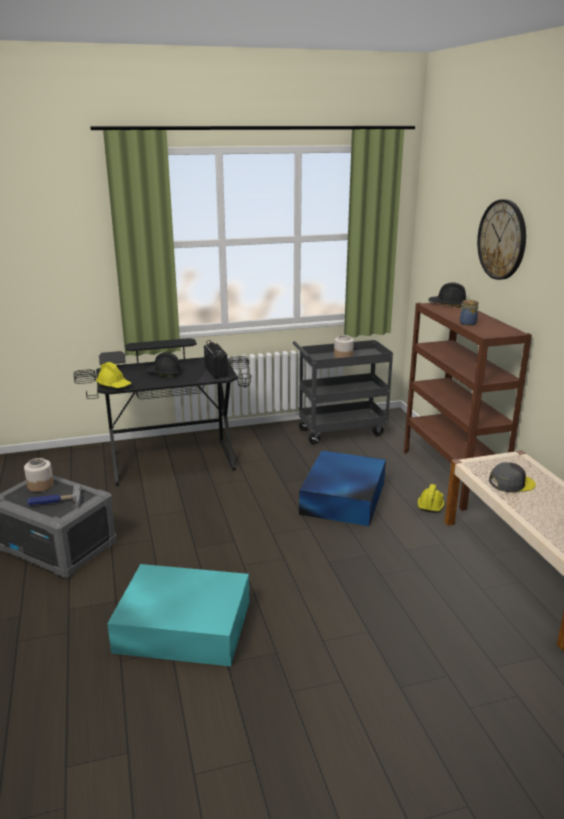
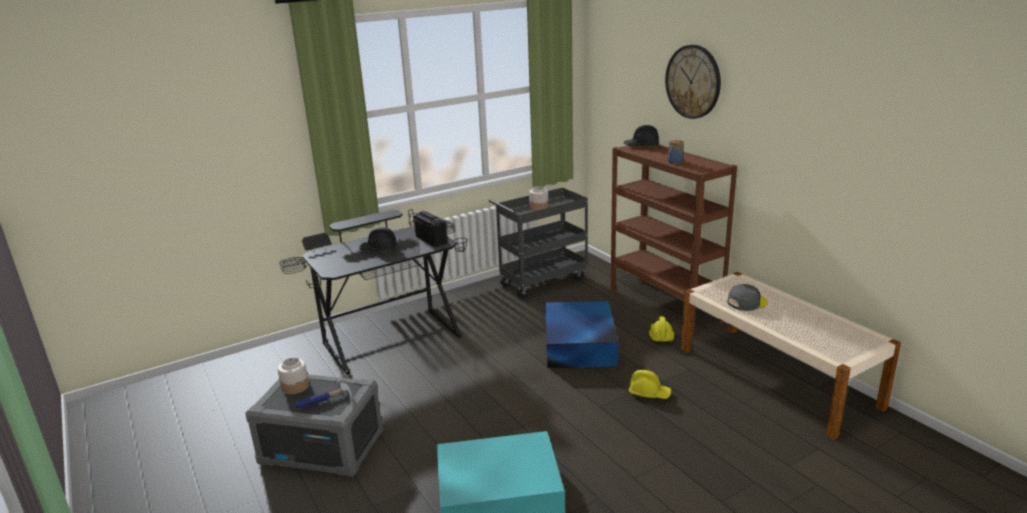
camera: 15 degrees left, 0 degrees up
(114, 385) = (335, 269): yellow hard hat -> yellow hard hat (649, 393)

